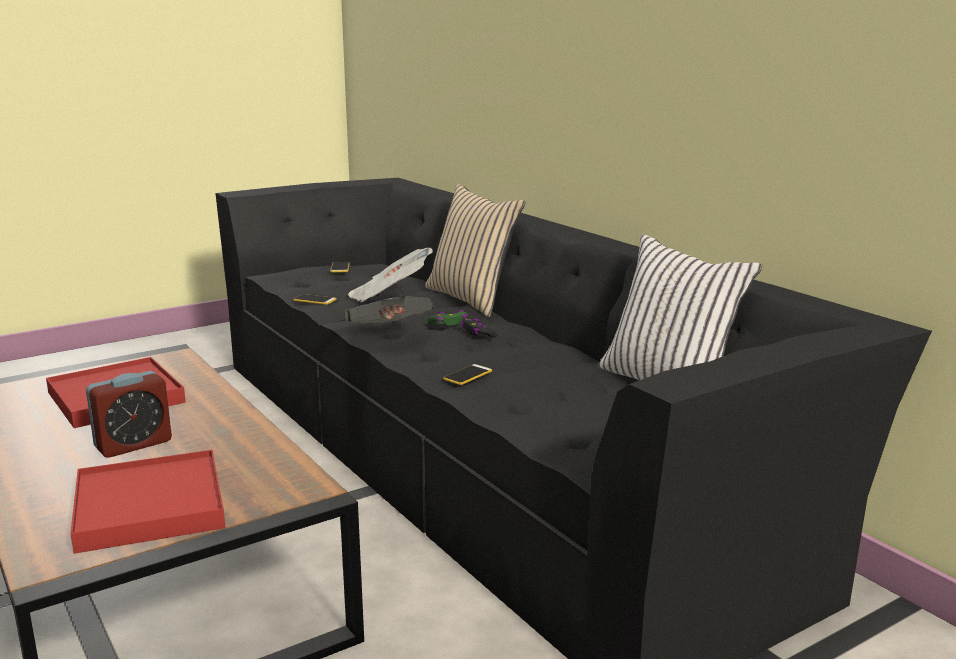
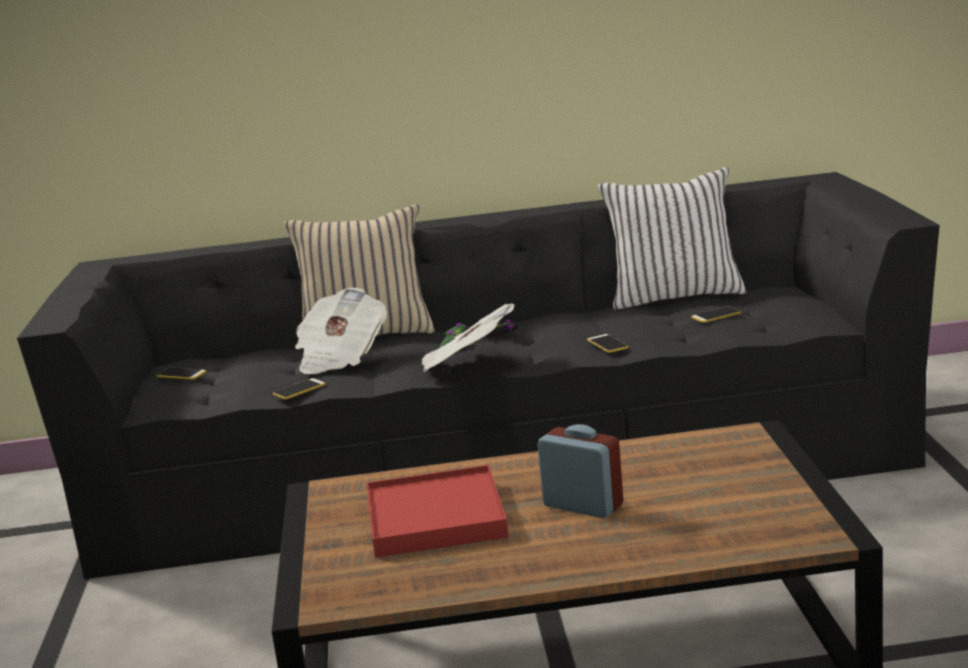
camera: 60 degrees left, 0 degrees up
(133, 444) = (583, 506): alarm clock -> alarm clock turned 45 degrees counterclockwise
(150, 506) = (734, 496): red tray -> none
(583, 407) = (716, 315): none -> phone

